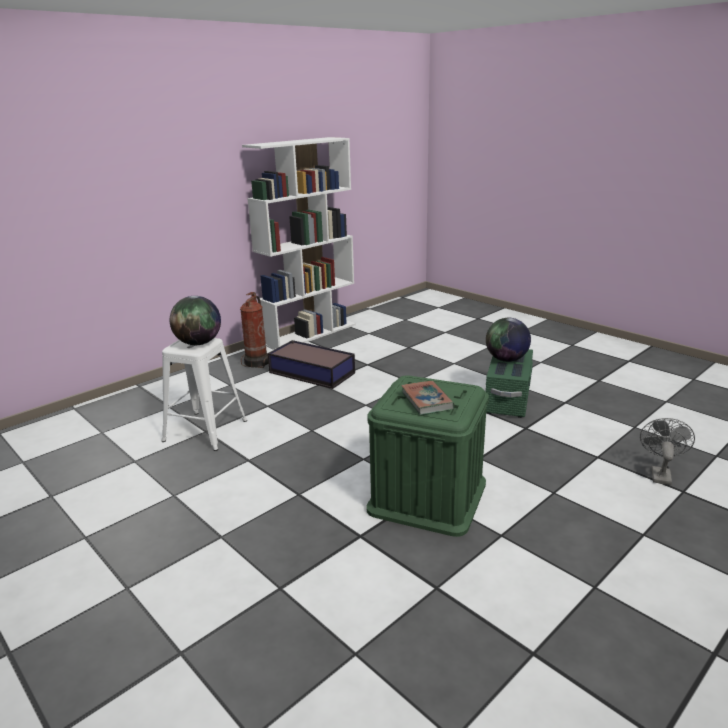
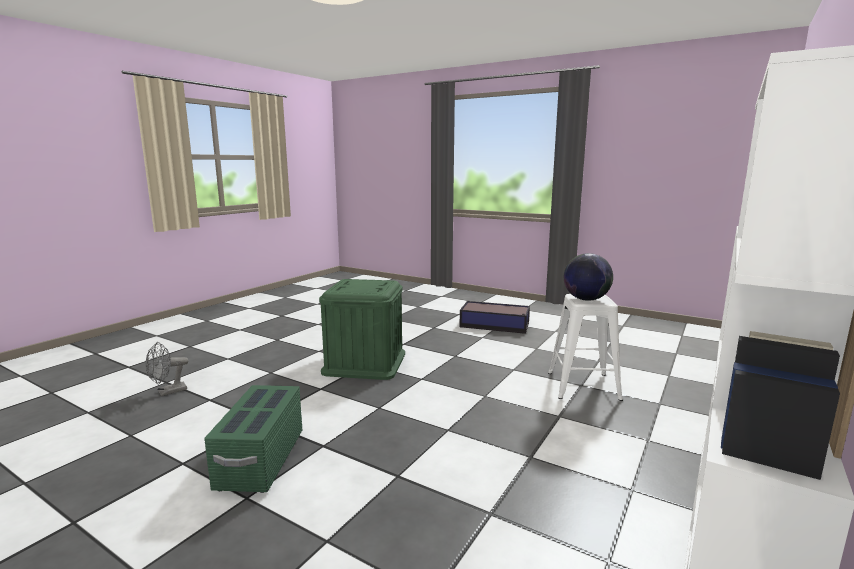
camera: 165 degrees right, 10 degrees down
(258, 362) = (680, 492): fire extinguisher -> none
(311, 372) = (566, 478): storage box -> storage box (495, 325)
(427, 401) = (364, 283): book -> none
(506, 359) = (260, 412): globe -> none
(660, 473) = (168, 392): grey fan -> grey fan turned 45 degrees clockwise

